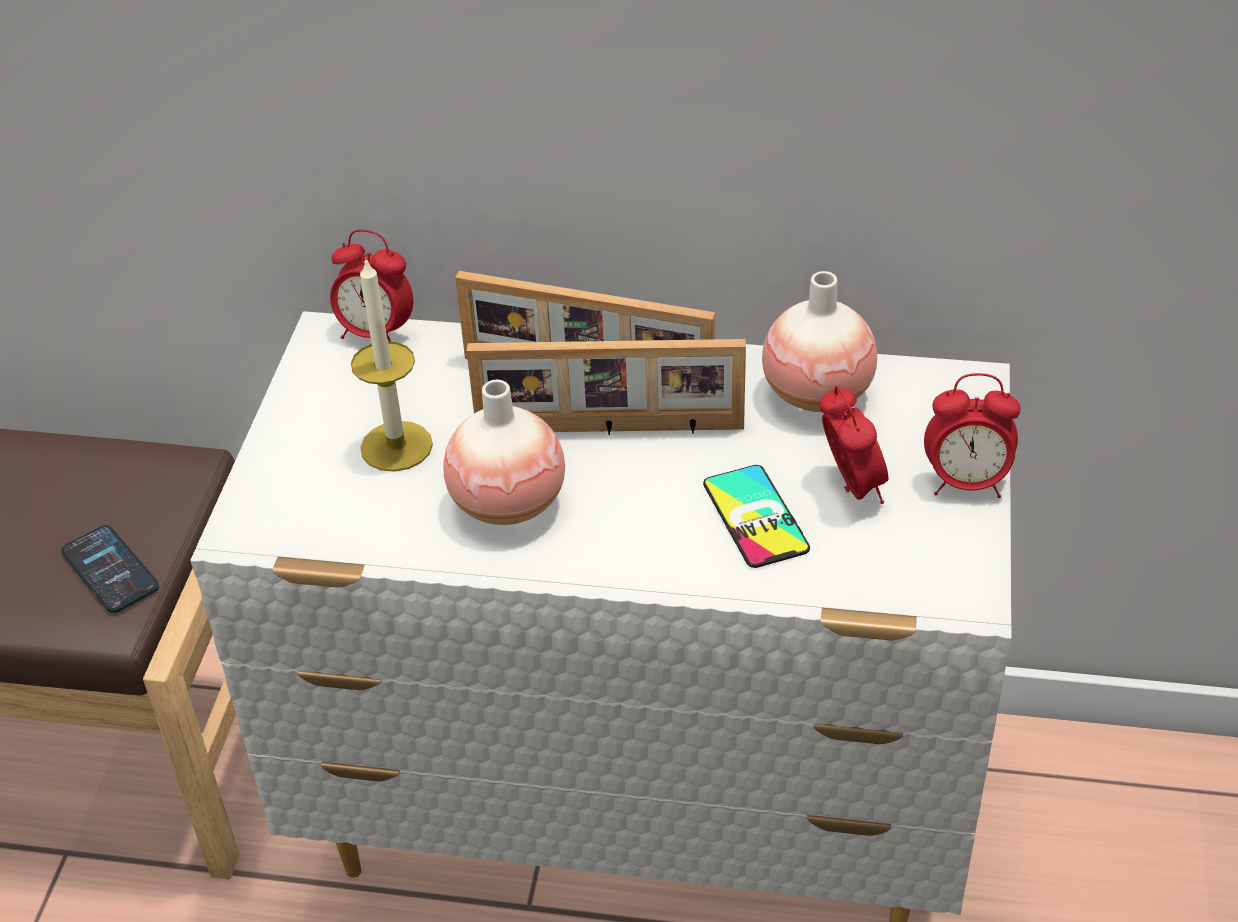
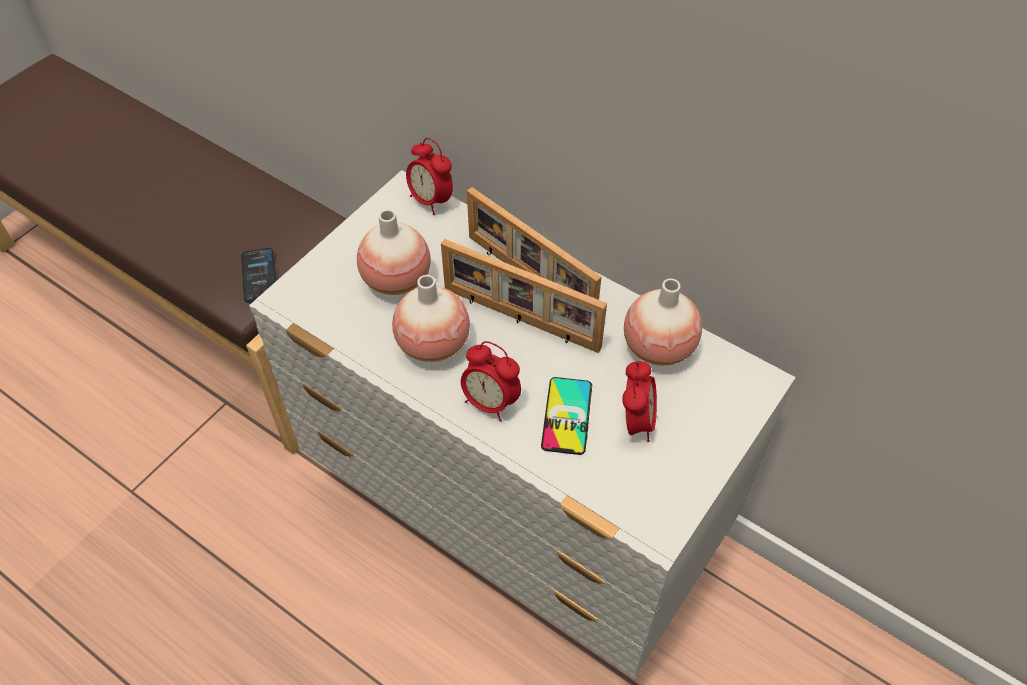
camera: 25 degrees right, 10 degrees up
(396, 446) = (396, 279): candle -> vase
(966, 483) = (710, 450): alarm clock -> alarm clock (490, 402)

